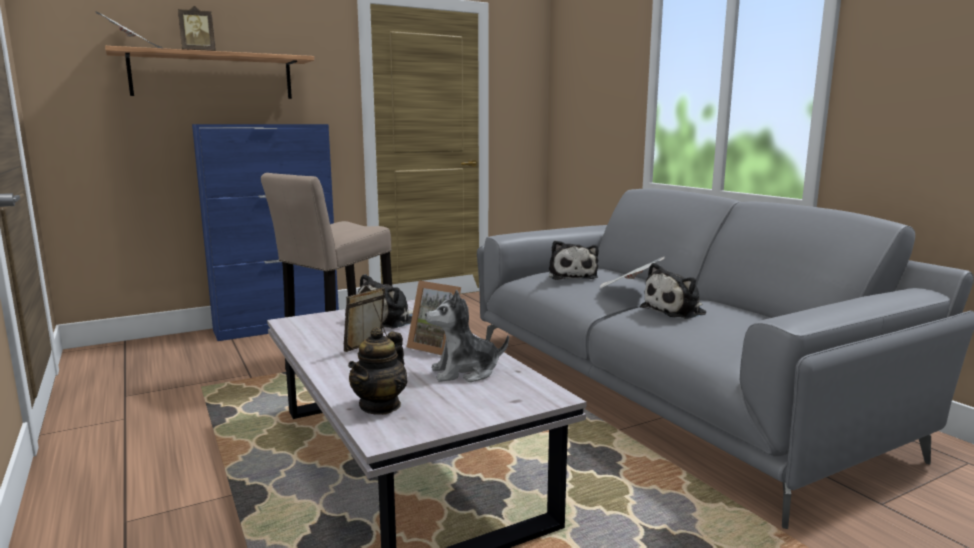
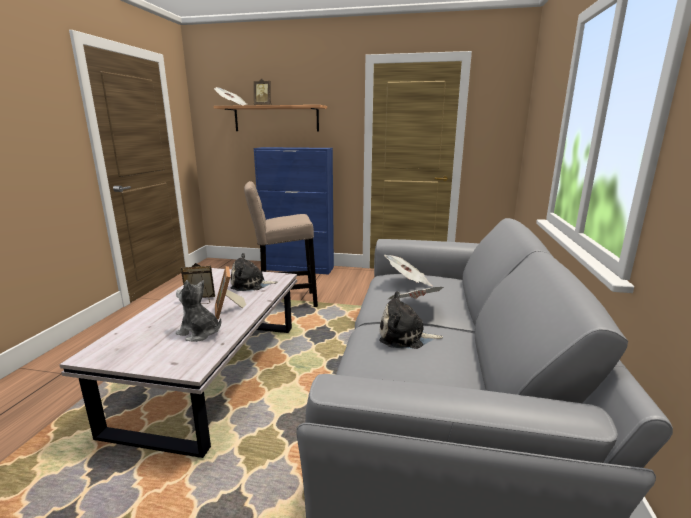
camera: 40 degrees right, 5 degrees up
(380, 405) = (126, 337): teapot -> none
(572, 276) = (408, 282): plush toy -> newspaper

